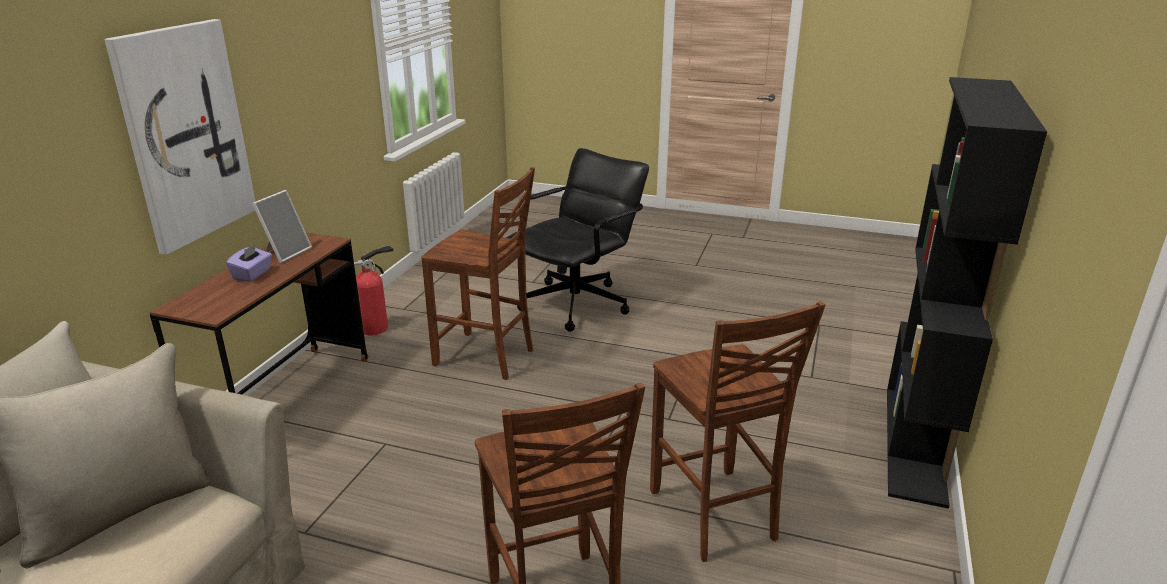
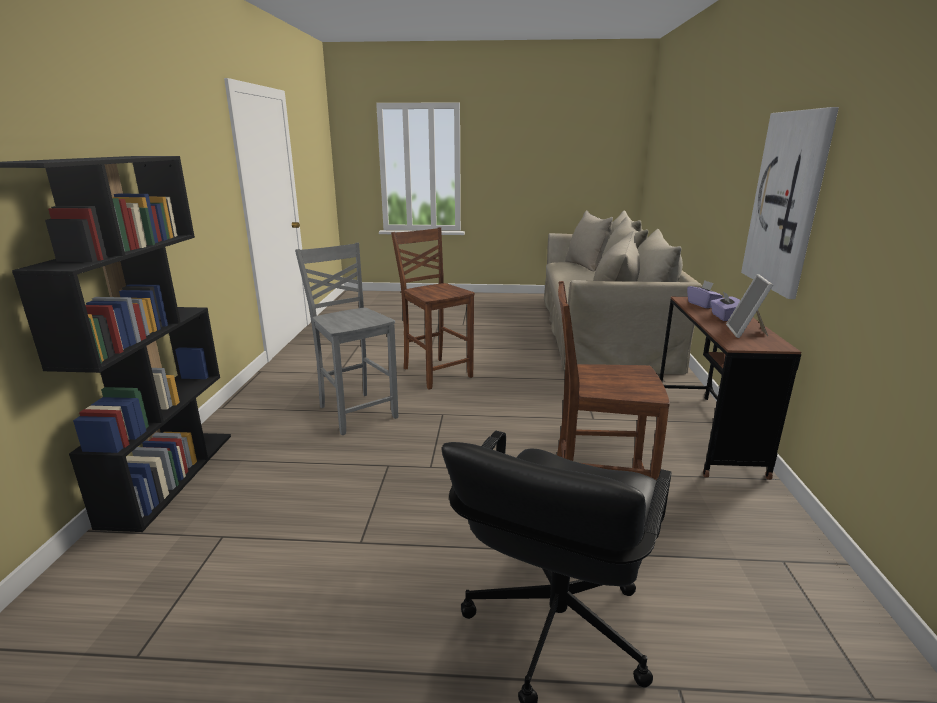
camera: 165 degrees right, 5 degrees down
(220, 299) = (702, 304): none -> purple tissue box
(377, 327) = (762, 521): fire extinguisher -> none
(714, 516) = (356, 412): brown chair -> grey chair

